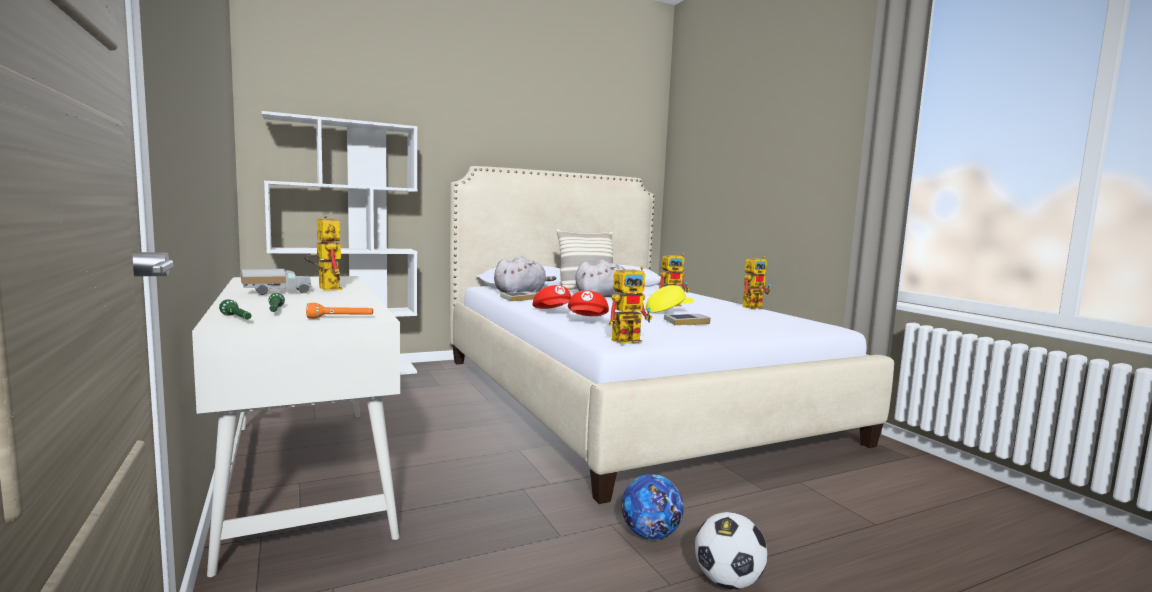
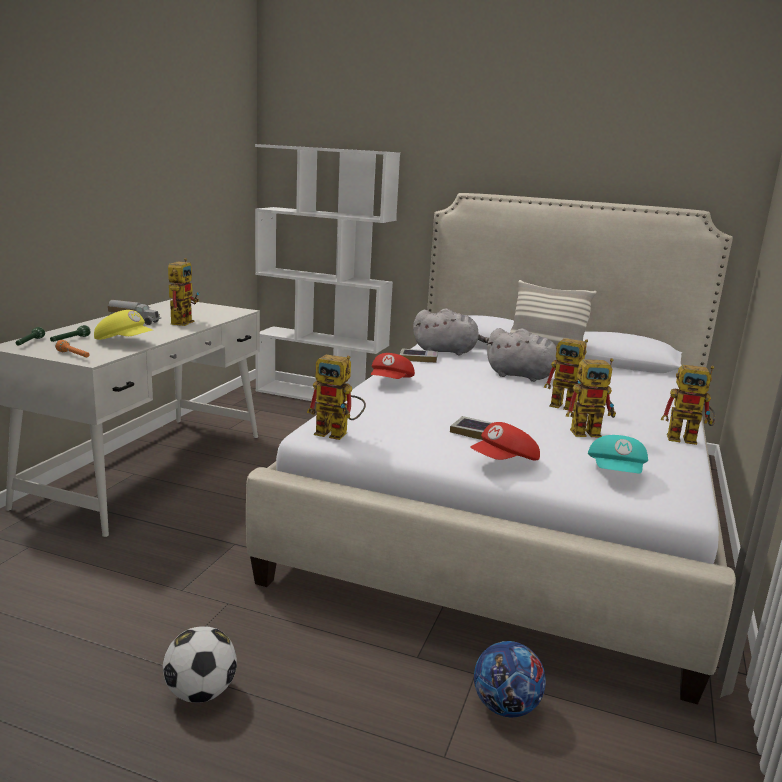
camera: 45 degrees right, 10 degrees up
(587, 320) = (378, 400): red cap -> red cap (504, 462)
(650, 534) = (235, 627): football -> football (505, 707)
(668, 311) = (518, 413): yellow cap -> yellow cap (124, 342)
(719, 312) = (591, 432): none -> toy robot
(785, 323) = (616, 473): none -> turquoise cap

